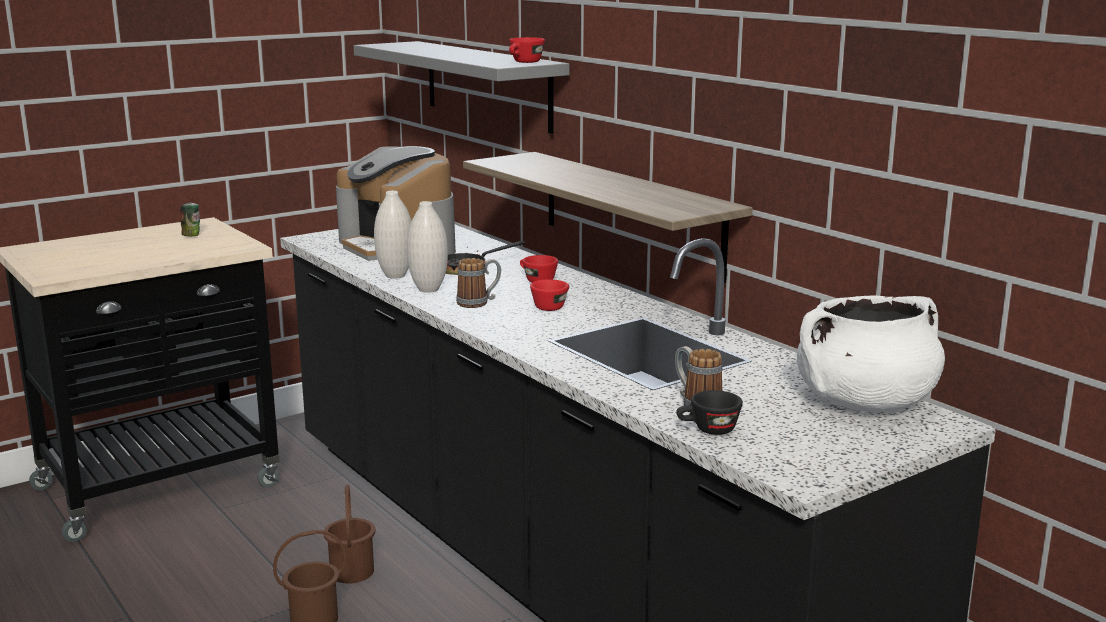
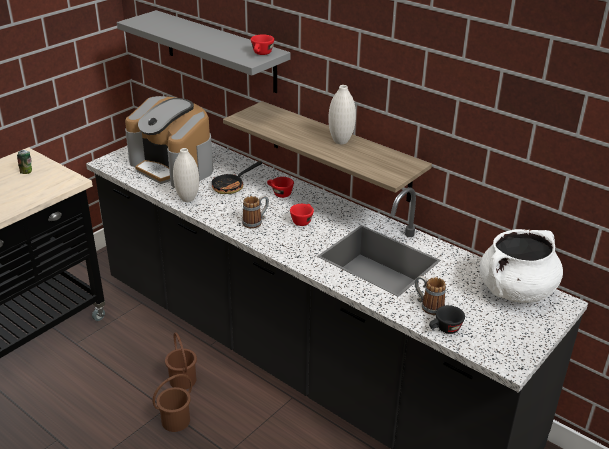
camera: 15 degrees left, 15 degrees up
(428, 289) = (217, 212): white vase -> white vase (341, 141)

